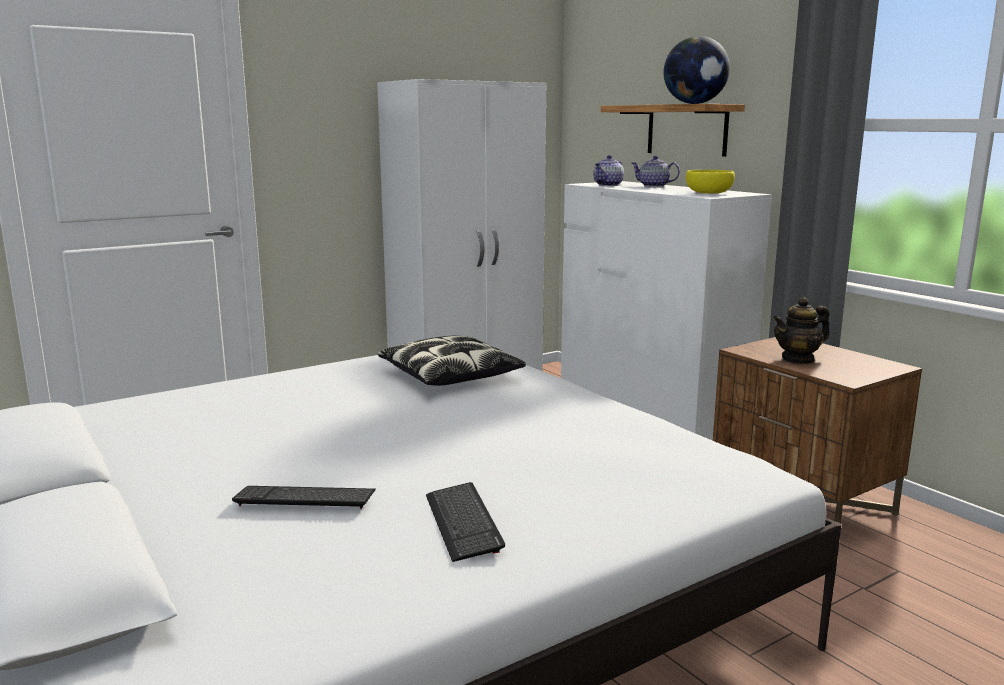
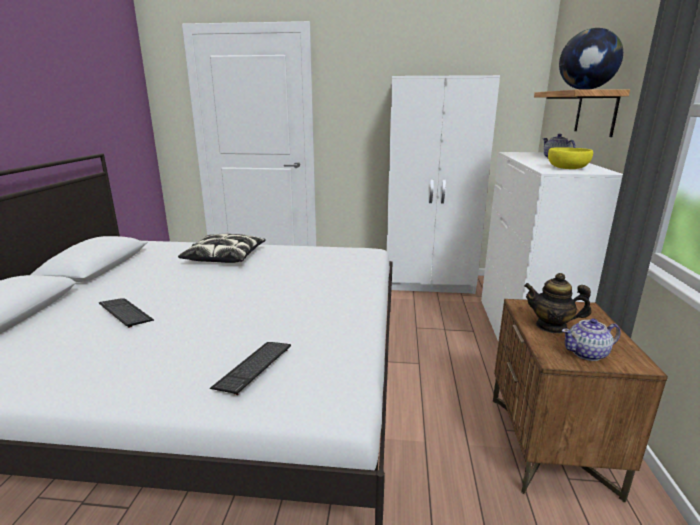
camera: 40 degrees right, 5 degrees up
(451, 376) = (324, 268): pillow -> pillow (225, 257)
(463, 523) = (140, 355): keyboard -> keyboard (253, 367)
(608, 185) = (523, 155): teapot -> teapot (587, 353)

